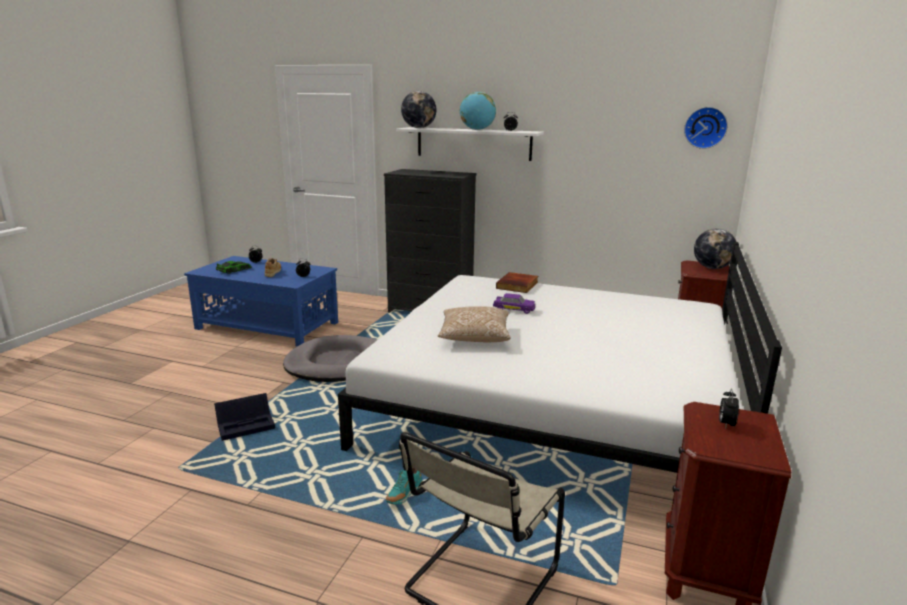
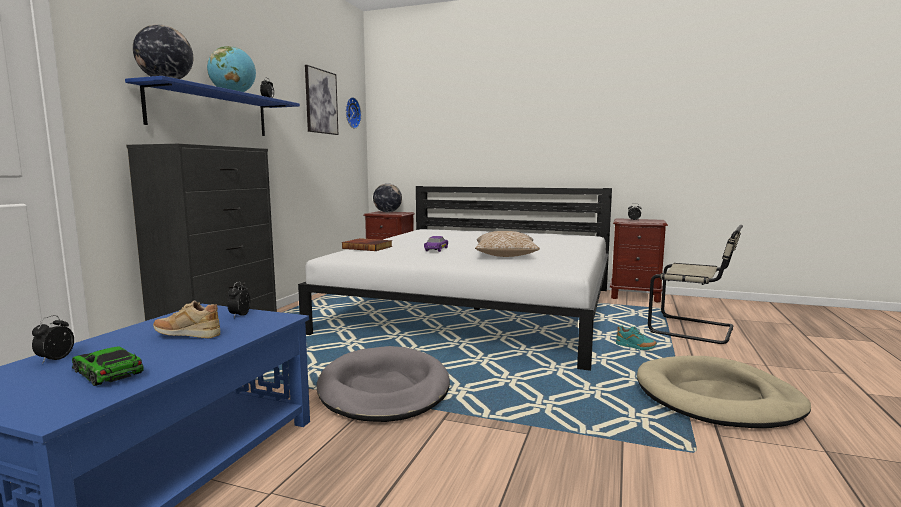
camera: 90 degrees left, 10 degrees down
(247, 425) = (570, 426): black storage box -> none
(249, 514) = (717, 398): none -> beige dog bed
(473, 143) = (210, 112): white shelf -> blue shelf
(634, 119) = (321, 101): none -> picture

